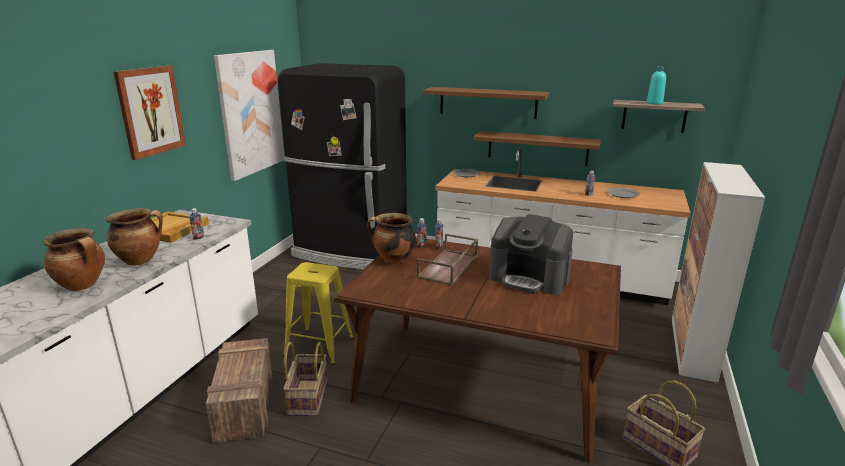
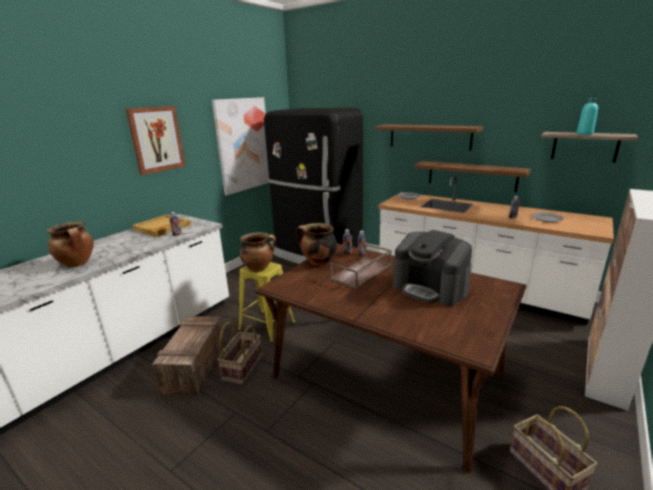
camera: 15 degrees right, 0 degrees up
(141, 260) = (127, 248): cooking pot -> cooking pot (259, 268)

